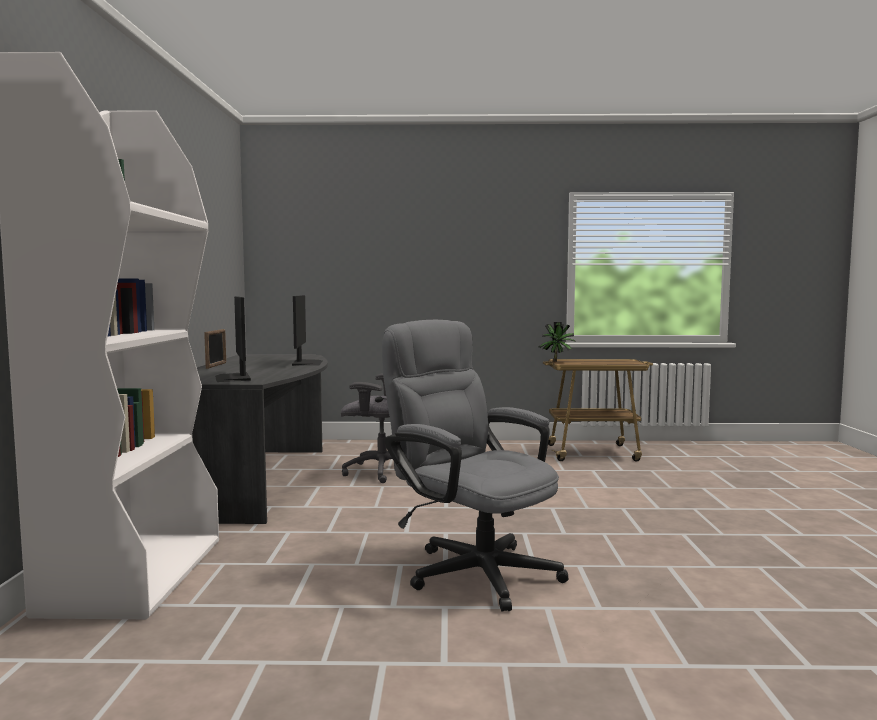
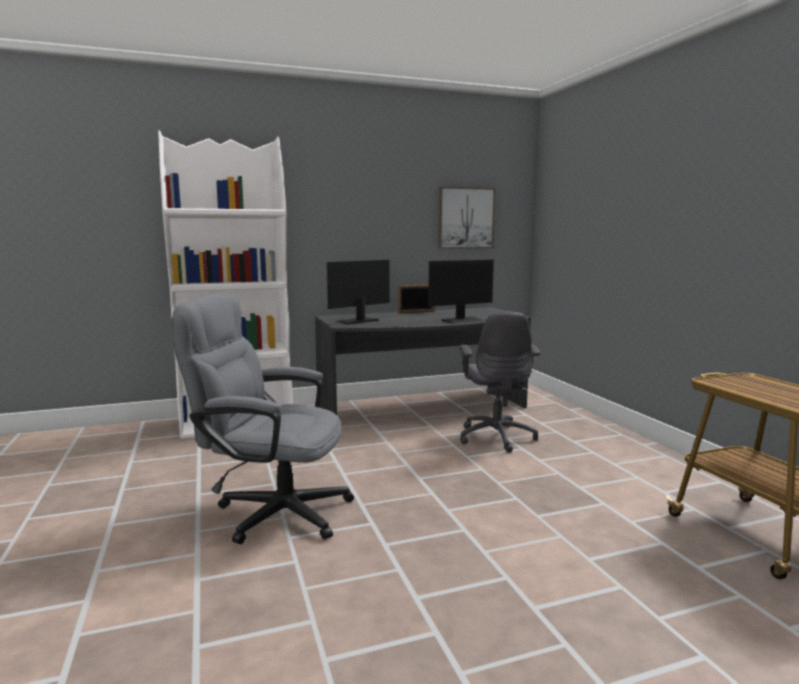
camera: 70 degrees right, 5 degrees up
(216, 249) = (466, 218): none -> picture
(472, 569) = (271, 511): grey office chair -> grey office chair turned 105 degrees counterclockwise
(557, 361) = (725, 377): potted plant -> none

